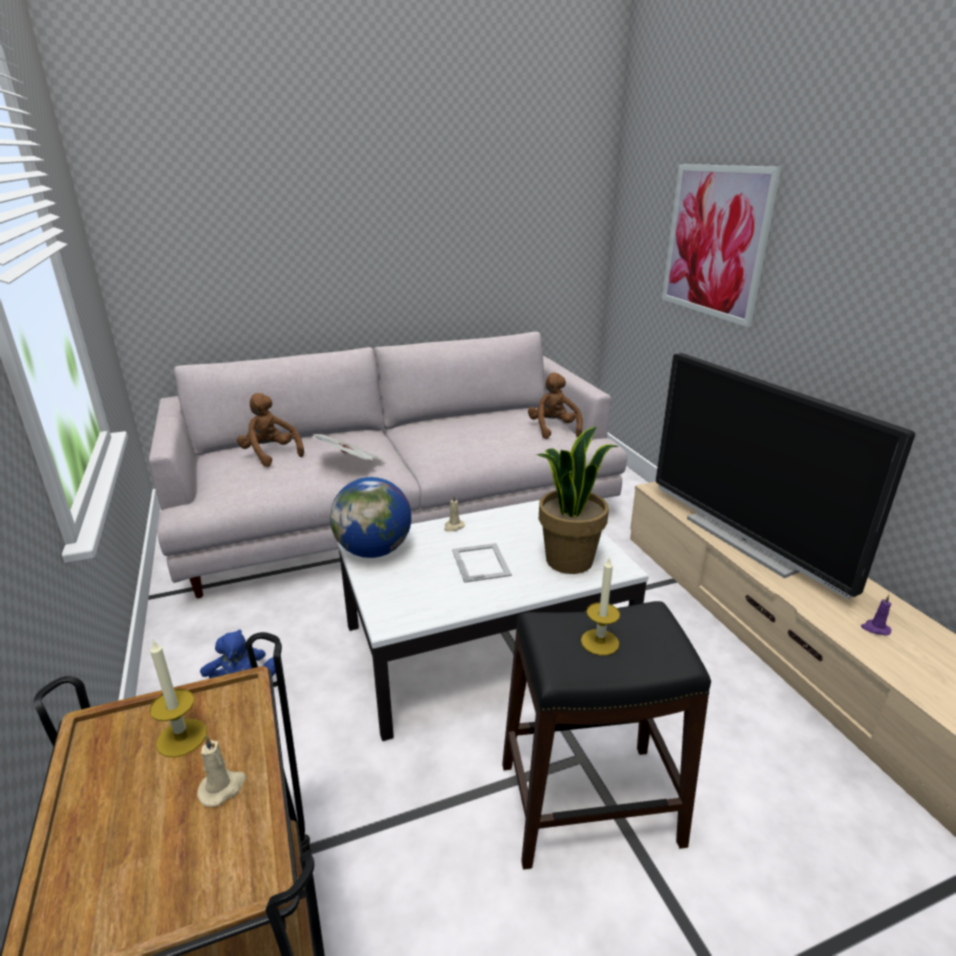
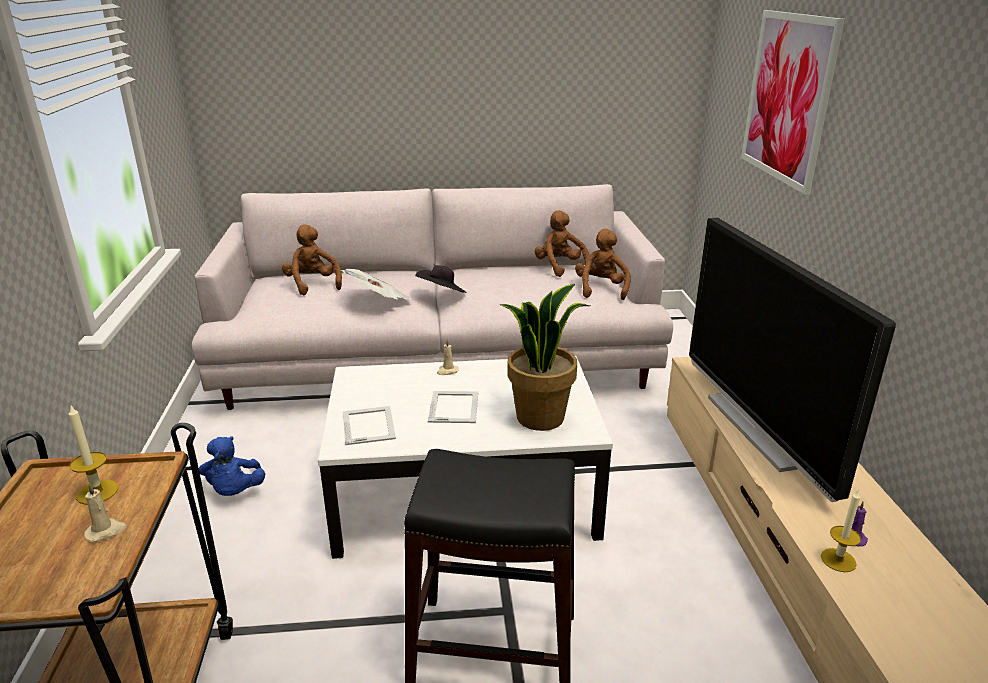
camera: 15 degrees right, 0 degrees up
(374, 551) = (362, 383): globe -> none
(406, 594) = (369, 425): none -> picture frame
(408, 450) = (442, 294): none -> black hat
(505, 413) = (560, 267): none -> brown plush toy
(600, 642) = (484, 484): candle -> candle (838, 560)

